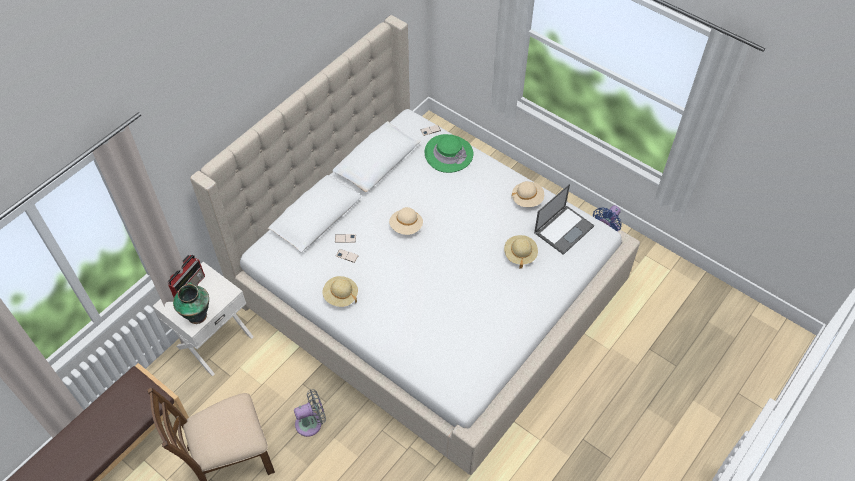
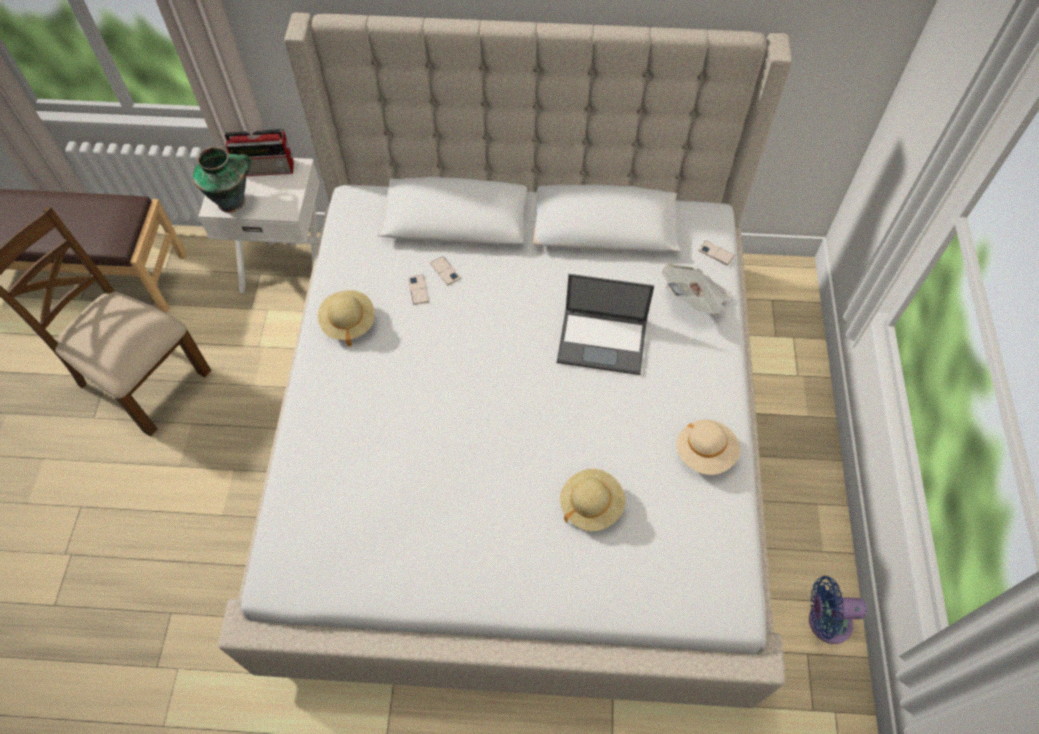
camera: 55 degrees right, 5 degrees up
(311, 423) = (239, 432): grey fan -> none
(406, 227) = (521, 327): beige hat -> none
(448, 154) = (695, 300): green hat -> newspaper
(564, 229) = (693, 541): laptop -> laptop (603, 341)

